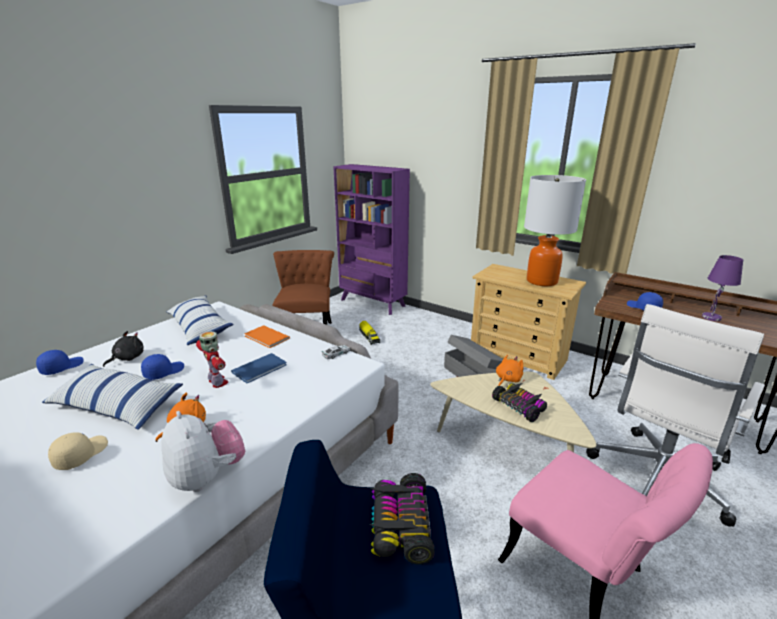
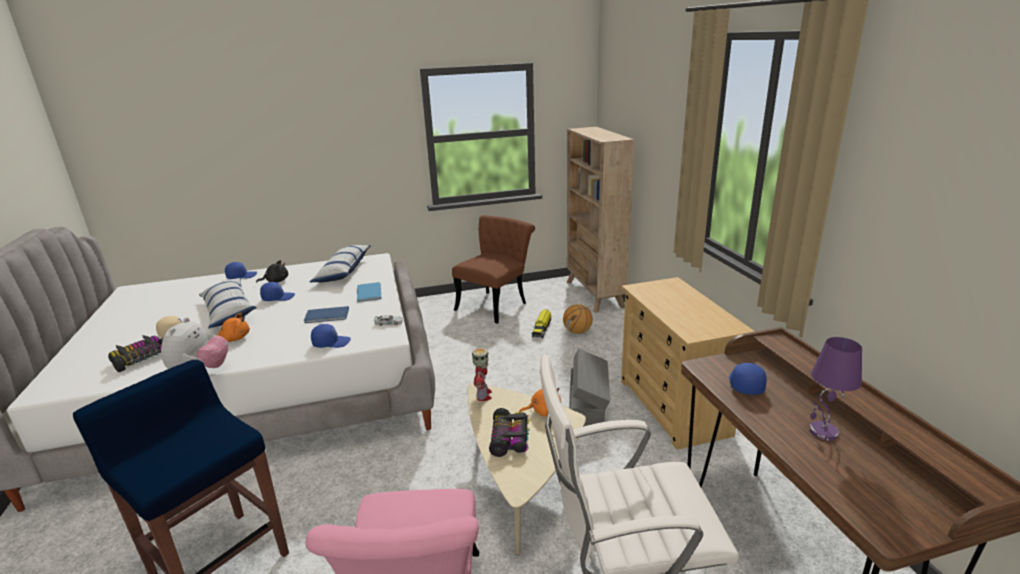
camera: 40 degrees right, 0 degrees up
(217, 382) = (291, 316): toy robot -> toy robot (483, 395)
(266, 338) = (368, 293): orange book -> blue book
(312, 388) = (331, 342): none -> blue cap
(373, 303) = (594, 294): purple bookcase -> beige bookcase
(397, 331) = (577, 332): none -> basketball
(399, 525) = (204, 441): toy car -> toy car (141, 358)
(541, 281) = (692, 314): table lamp -> none

